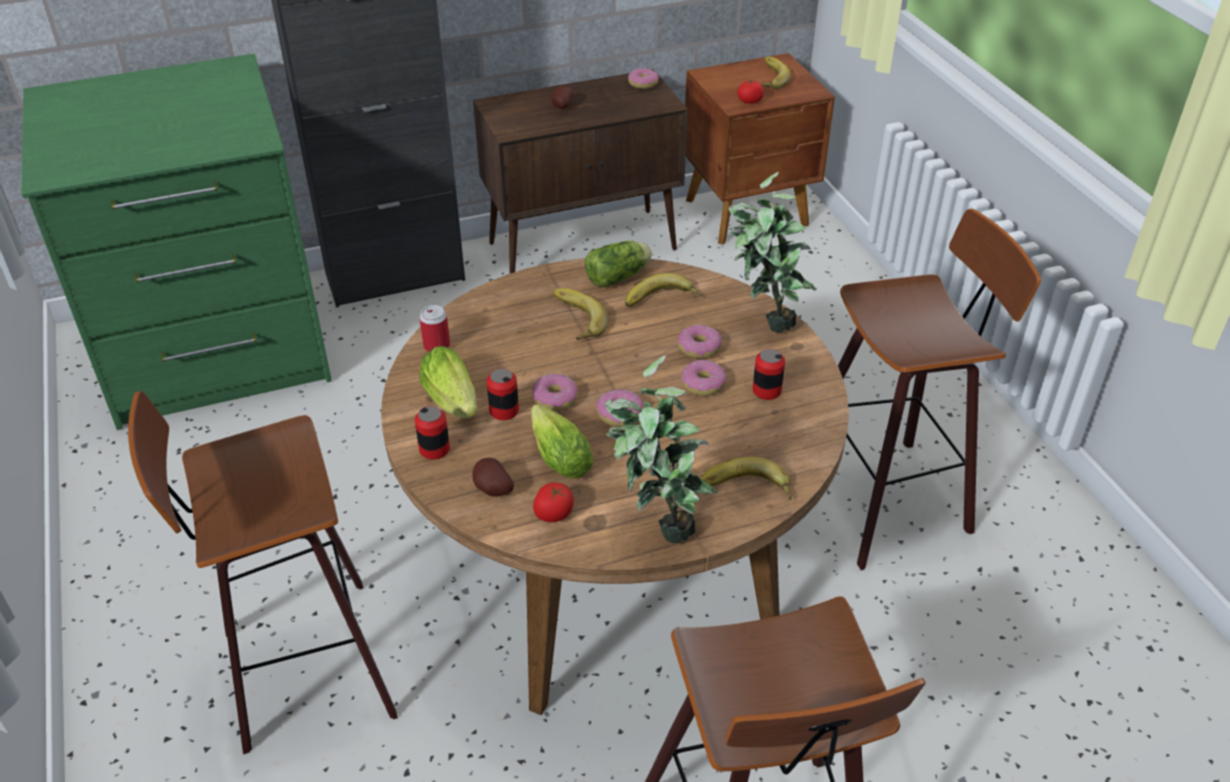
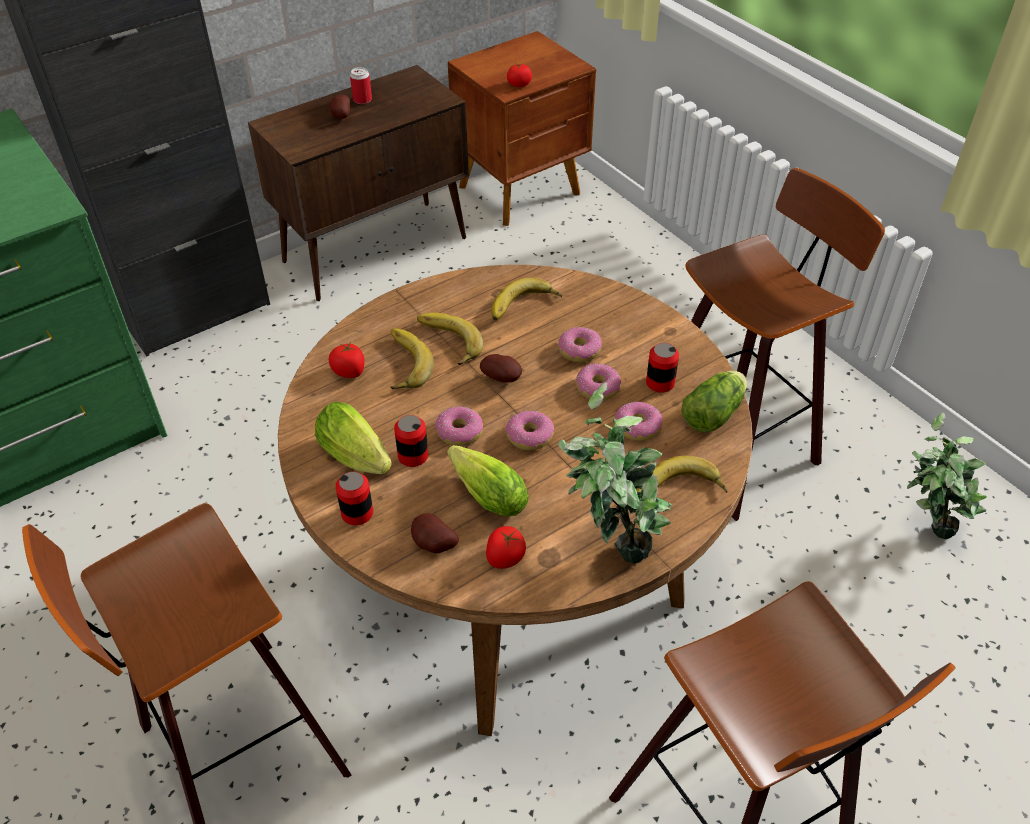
camera: 15 degrees left, 5 degrees up
(437, 346) = (317, 398): can -> can (362, 100)
(475, 328) = (349, 371): none -> tomato
(615, 359) = (503, 378): none -> potato
(619, 276) = (474, 289): lettuce -> lettuce (715, 412)
(643, 84) = (413, 81): donut -> donut (638, 427)
(764, 321) = (629, 310): potted plant -> potted plant (925, 527)
(769, 77) = (528, 57): banana -> banana (402, 364)

